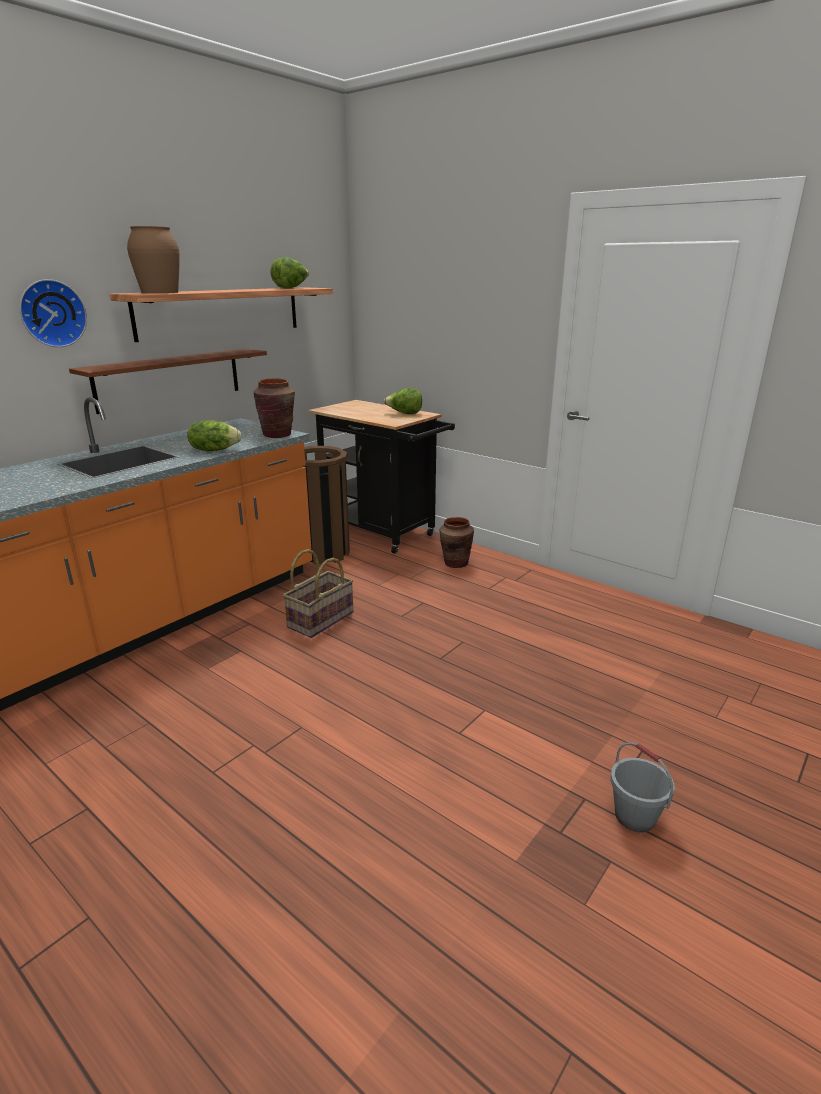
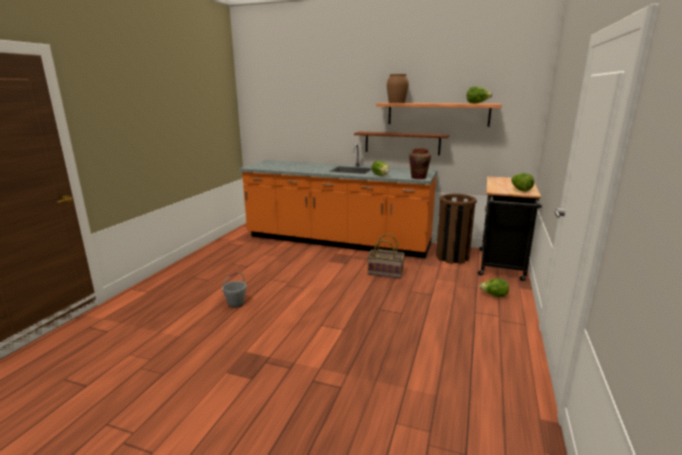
camera: 70 degrees right, 5 degrees down
(52, 313) = (357, 109): wall clock -> none
(455, 563) = (494, 295): brown vase -> lettuce
(634, 816) = (283, 385): grey bucket -> grey bucket (236, 303)

